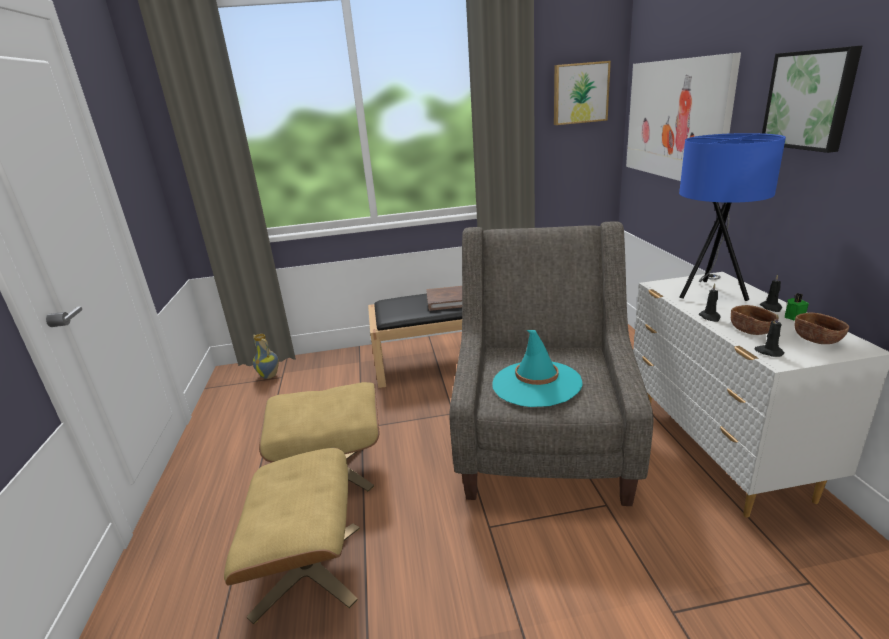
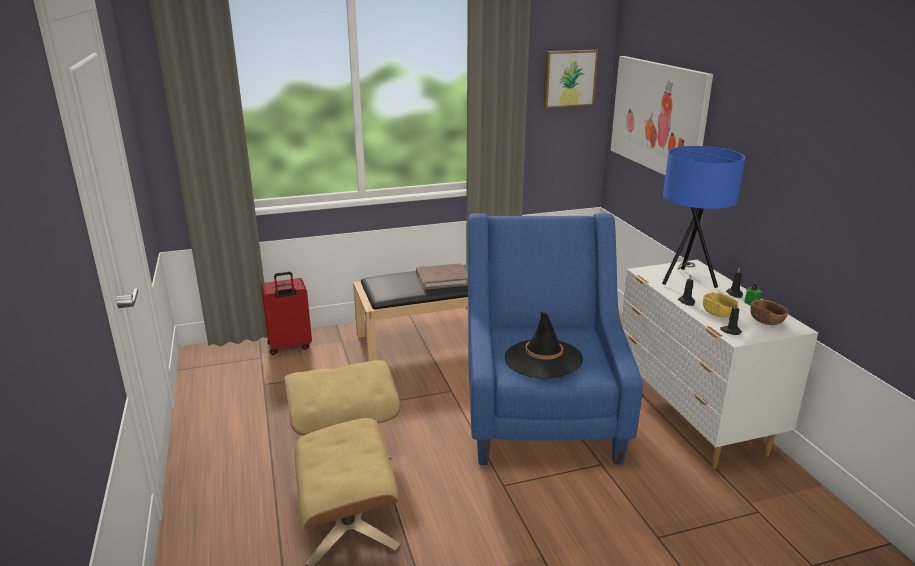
camera: 10 degrees left, 0 degrees up
(270, 375) = (246, 356): vase -> none
(311, 367) = (289, 347): none -> red suitcase
(536, 383) = (543, 359): turquoise hat -> black hat
(544, 442) = (541, 415): grey armchair -> blue armchair
(751, 330) = (718, 313): brown bowl -> yellow bowl
(810, 100) = (764, 127): picture -> none

